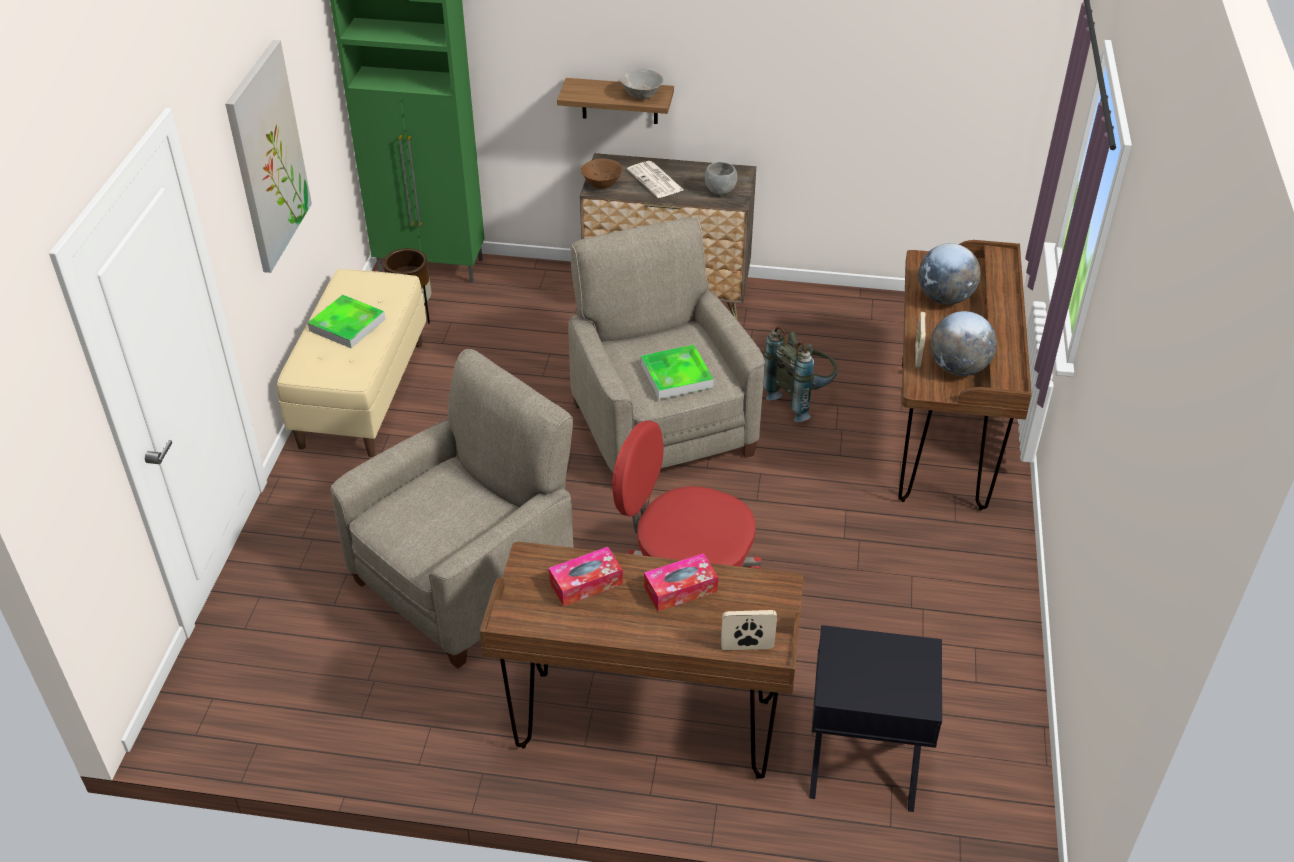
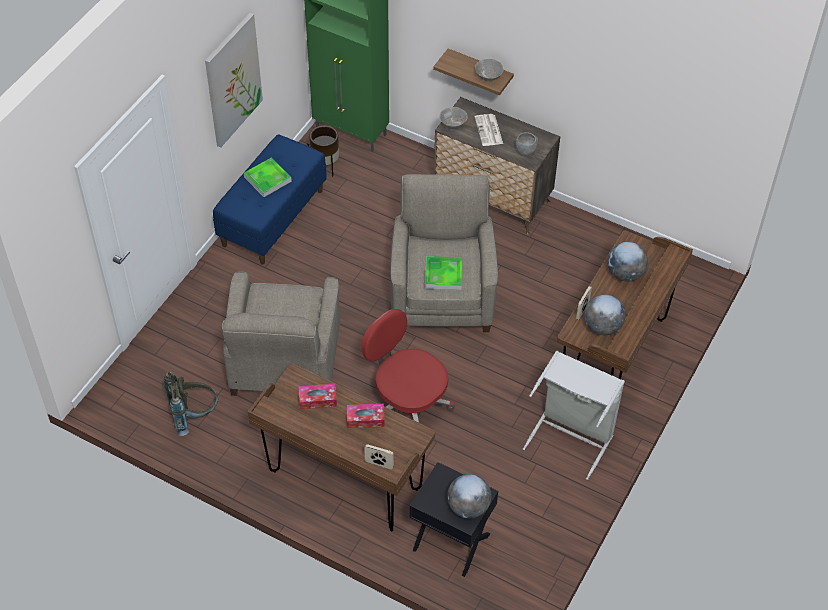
camera: 20 degrees right, 10 degrees up
(362, 393) = (272, 217): beige bench -> blue bench
(466, 579) = (284, 362): beige armchair -> beige armchair turned 120 degrees clockwise
(601, 184) = (452, 125): brown bowl -> grey bowl
(800, 398) = (539, 300): grey backpack -> grey backpack (194, 415)
(910, 678) = (468, 507): none -> globe
(949, 556) = (572, 436): none -> grey laundry basket

